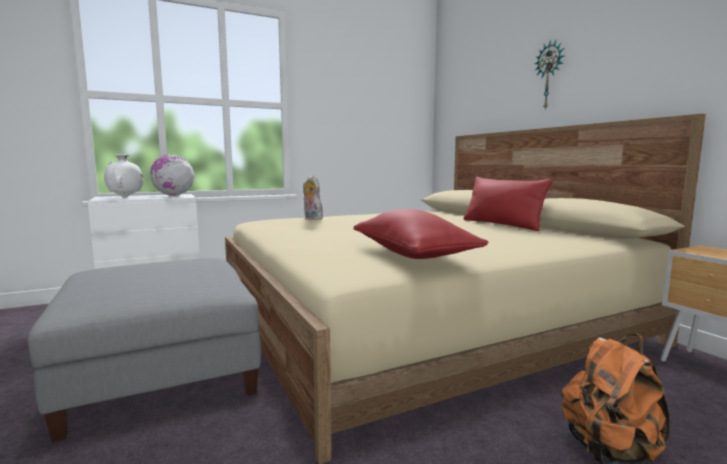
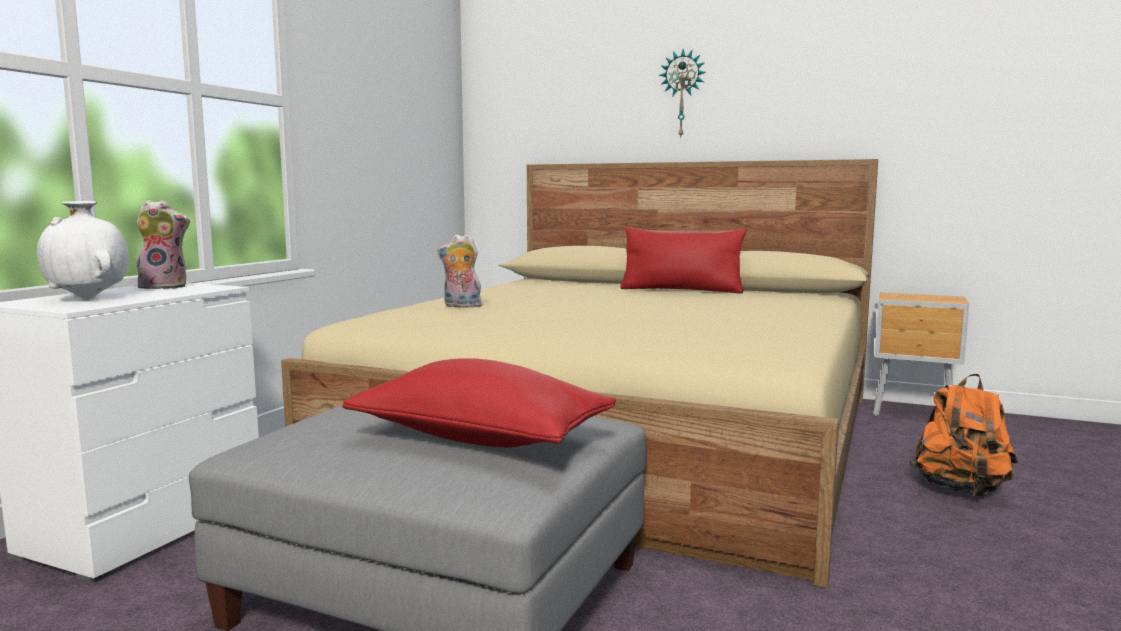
camera: 40 degrees left, 0 degrees up
(173, 195) = (165, 287): globe -> plush toy
(412, 255) = (753, 332): red pillow -> red pillow (480, 438)

